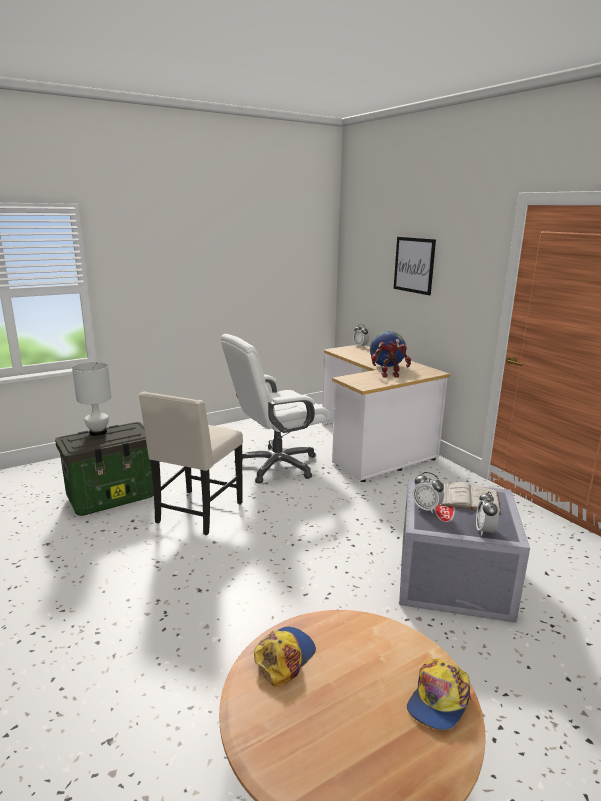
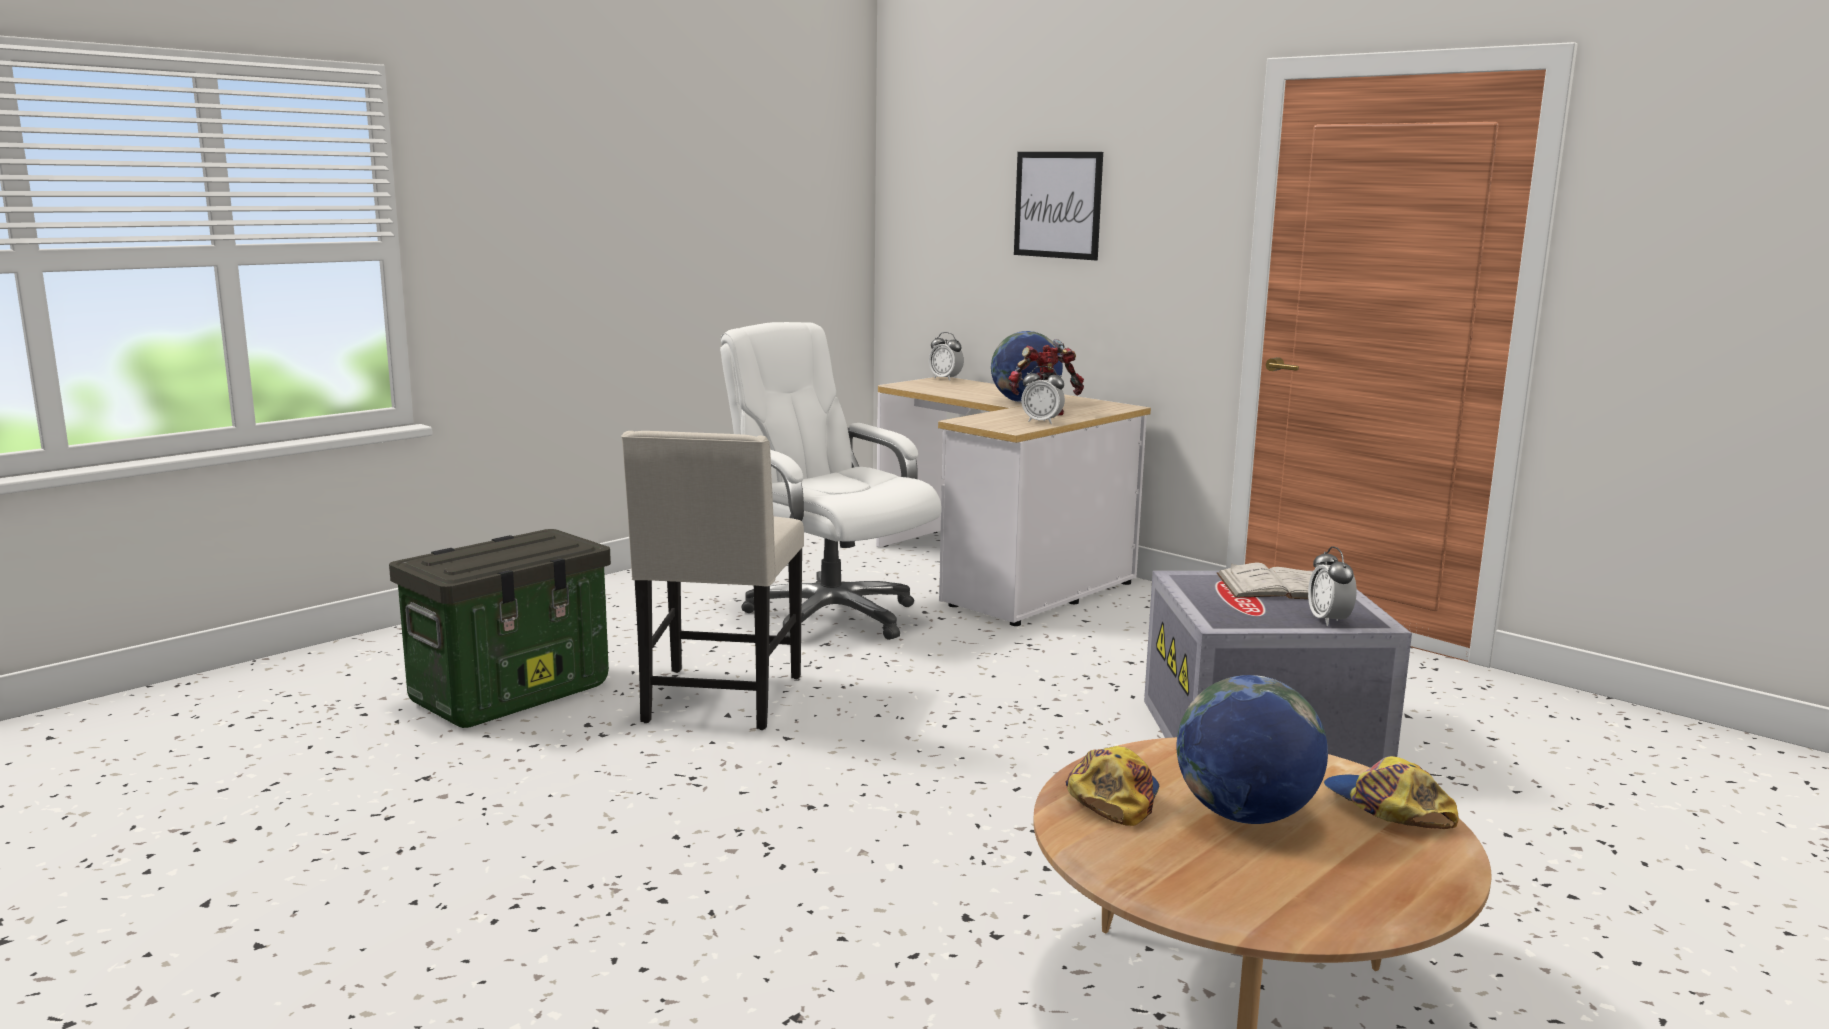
camera: 15 degrees left, 5 degrees down
(98, 432) = (481, 548): white table lamp -> none
(276, 465) = (829, 616): white office chair -> white office chair turned 90 degrees clockwise
(349, 689) = (1244, 815): none -> globe
(426, 508) = (1214, 603): alarm clock -> alarm clock (1042, 422)
(438, 699) = (1386, 808): cap -> cap turned 135 degrees clockwise

